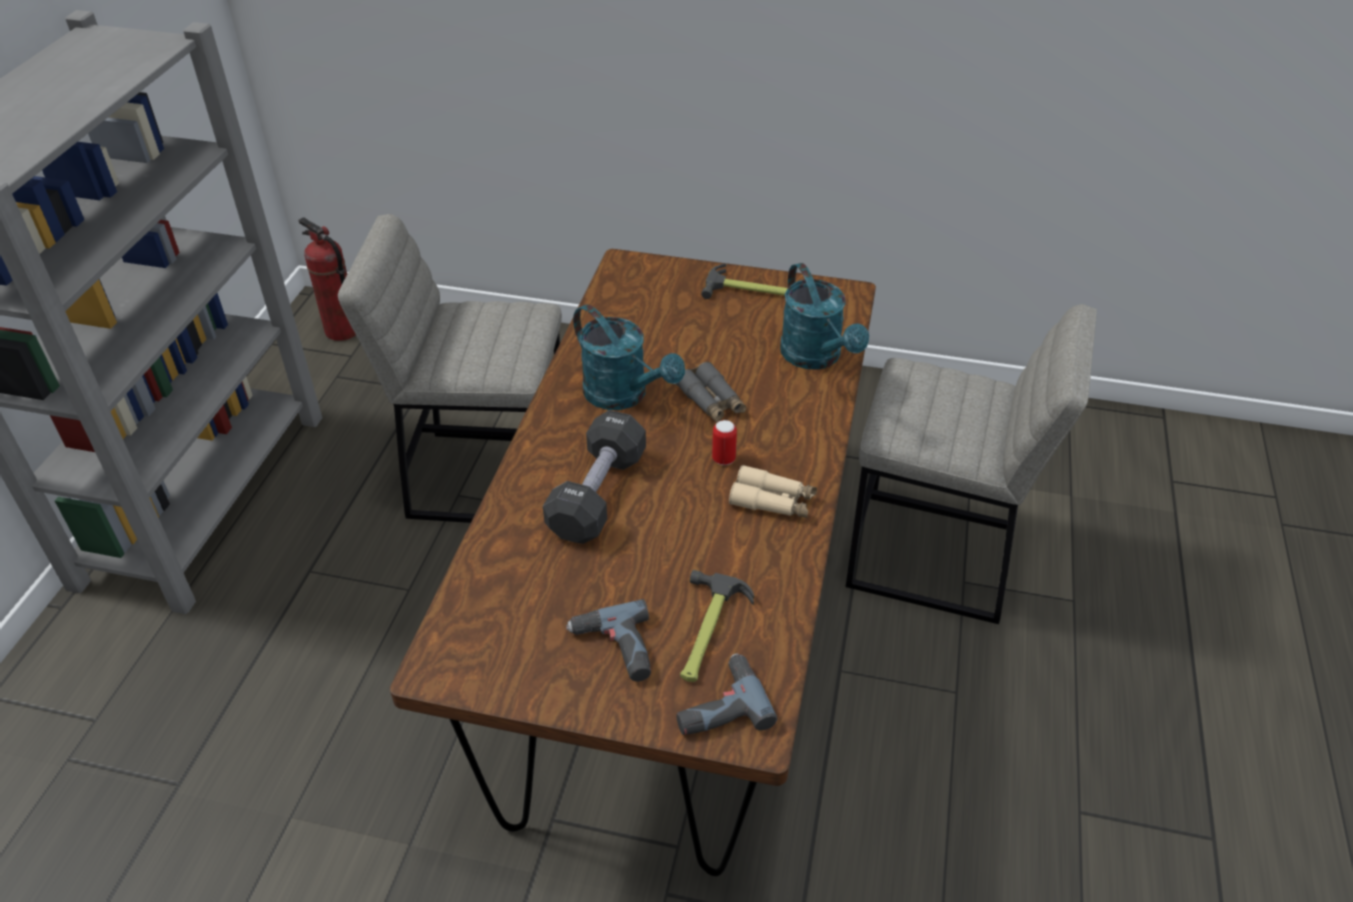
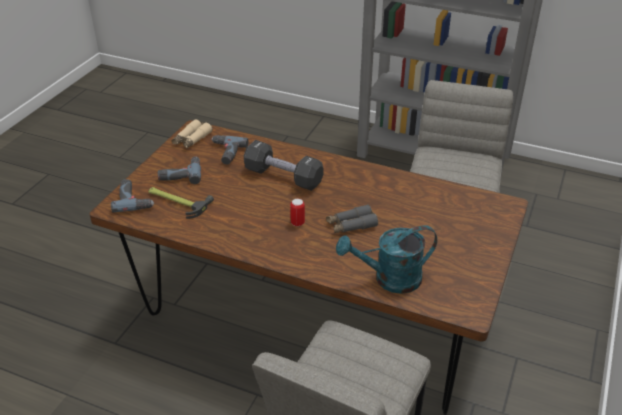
camera: 100 degrees right, 5 degrees down
(341, 331) = (582, 194): fire extinguisher -> none
(526, 594) = (225, 153): none -> power drill
(624, 395) = (363, 192): turquoise watering can -> none
(753, 291) = (474, 261): hammer -> none
(773, 501) = (256, 236): beige binoculars -> beige binoculars (192, 139)

